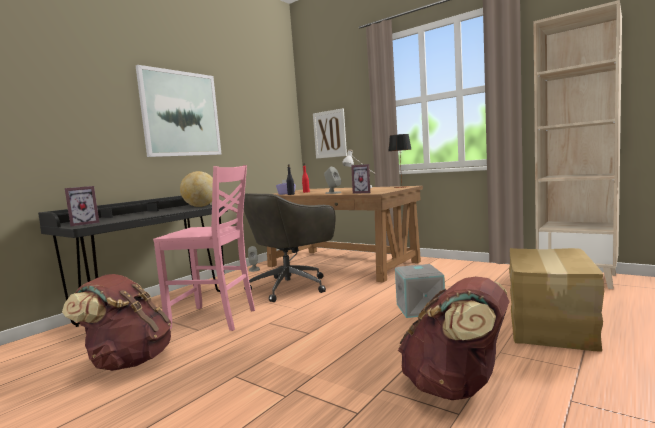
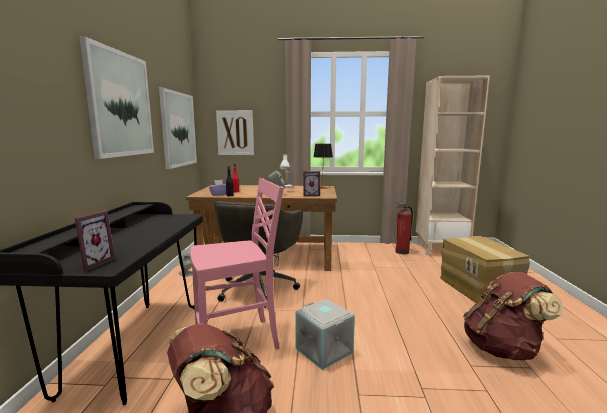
camera: 35 degrees left, 5 degrees up
(200, 206) = (172, 218): globe -> none
(265, 134) = (178, 129): none -> picture
(421, 309) = (393, 291): grey storage box -> grey storage box (325, 350)
(508, 274) = (402, 252): none -> fire extinguisher

